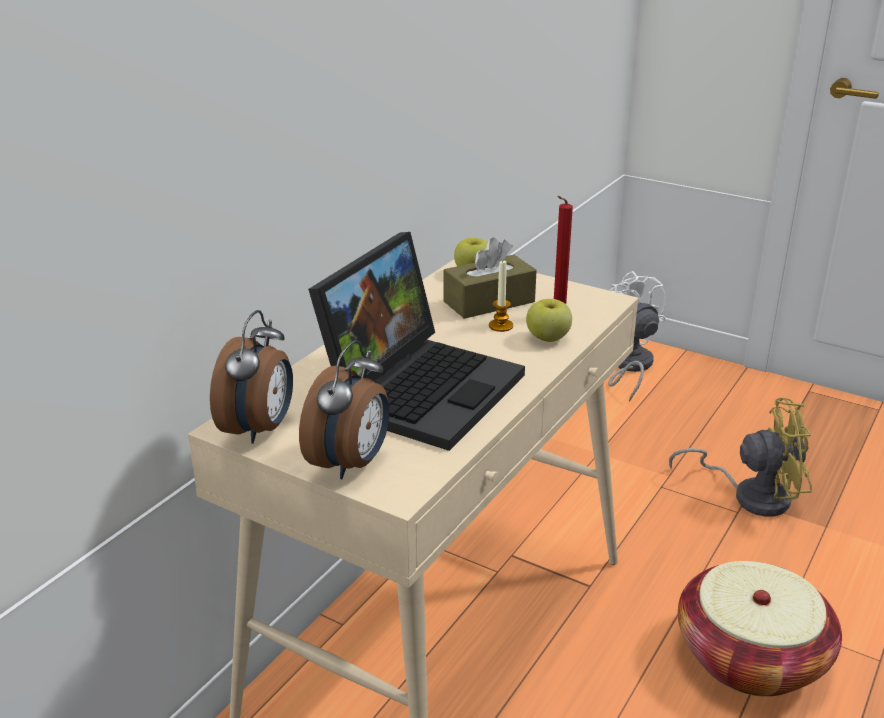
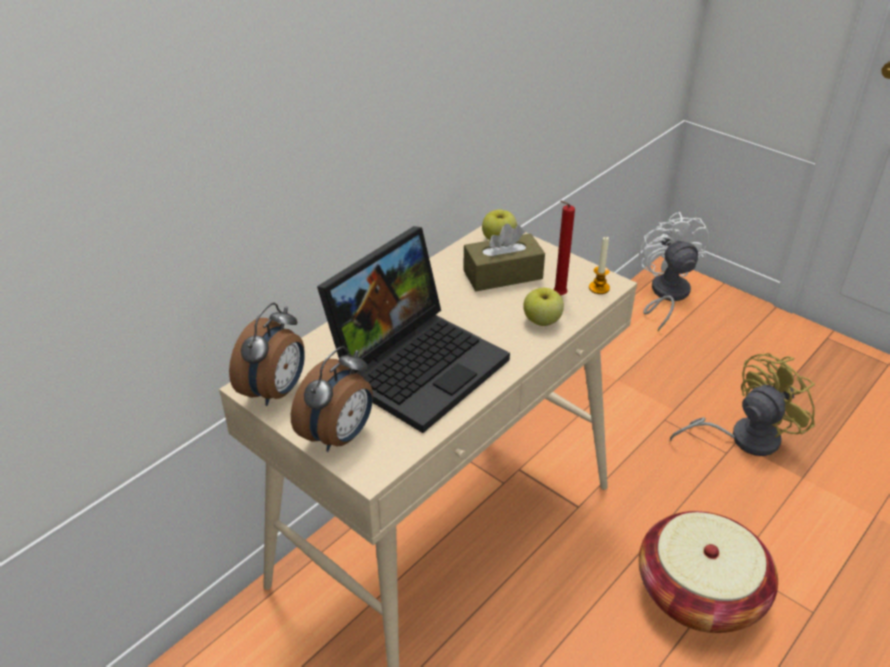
camera: 10 degrees right, 10 degrees up
(501, 326) = (505, 303): candle -> candle (599, 288)
(751, 495) = (743, 437): yellow fan -> yellow fan turned 45 degrees counterclockwise

